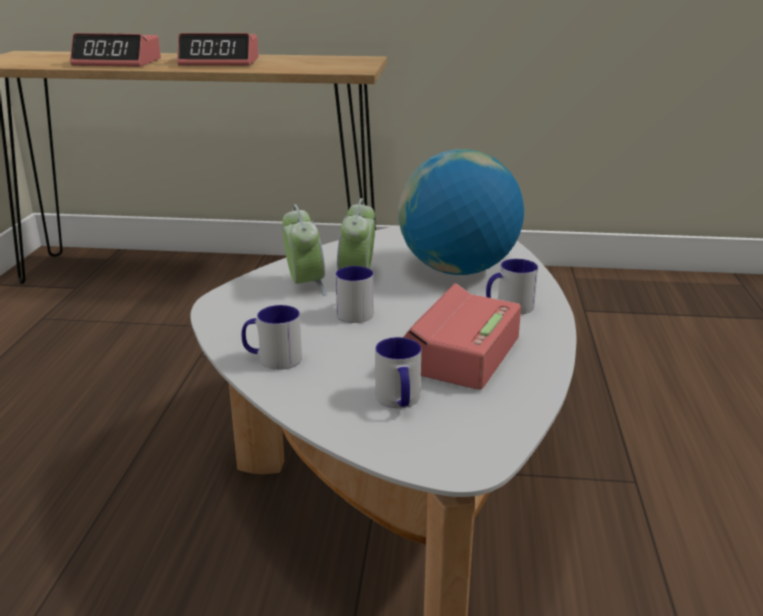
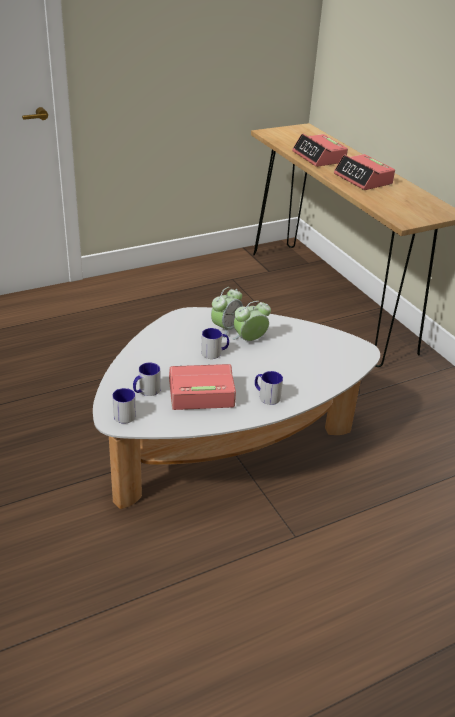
camera: 55 degrees right, 10 degrees up
(272, 359) = (151, 347): mug -> mug (123, 413)
(457, 270) = (295, 367): globe -> none

